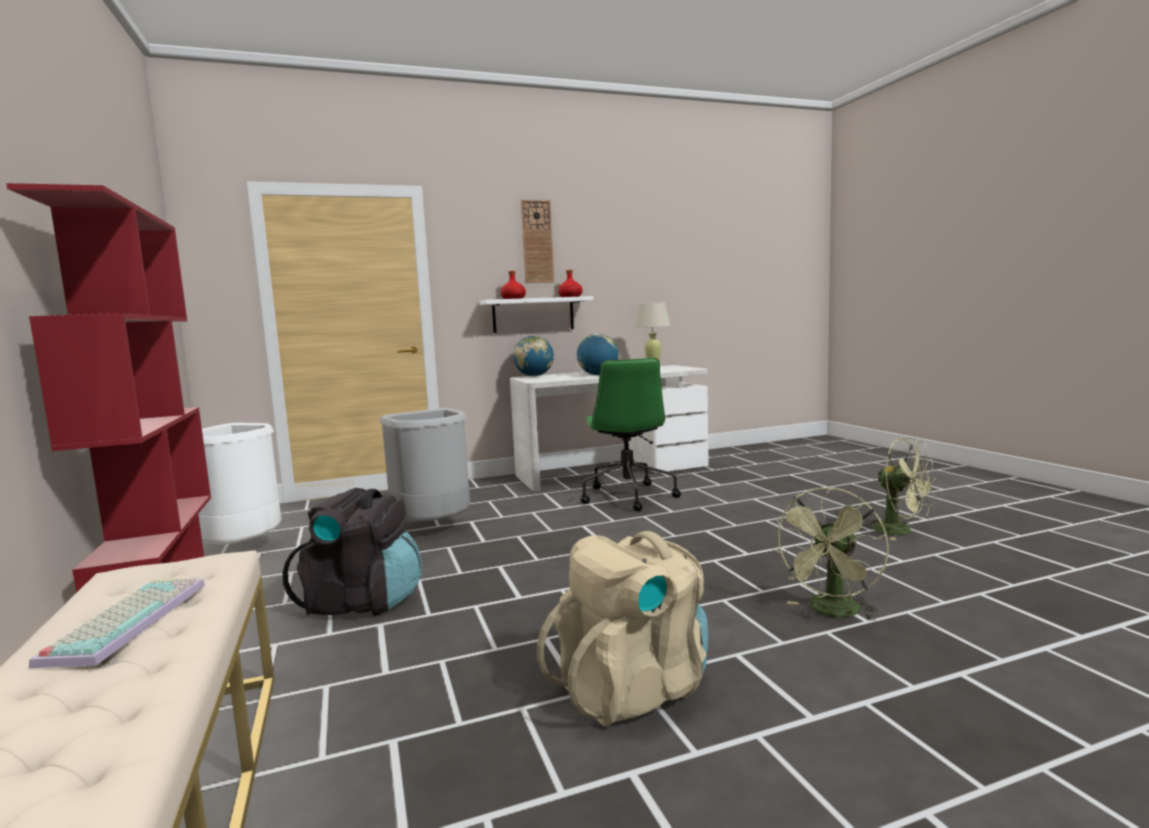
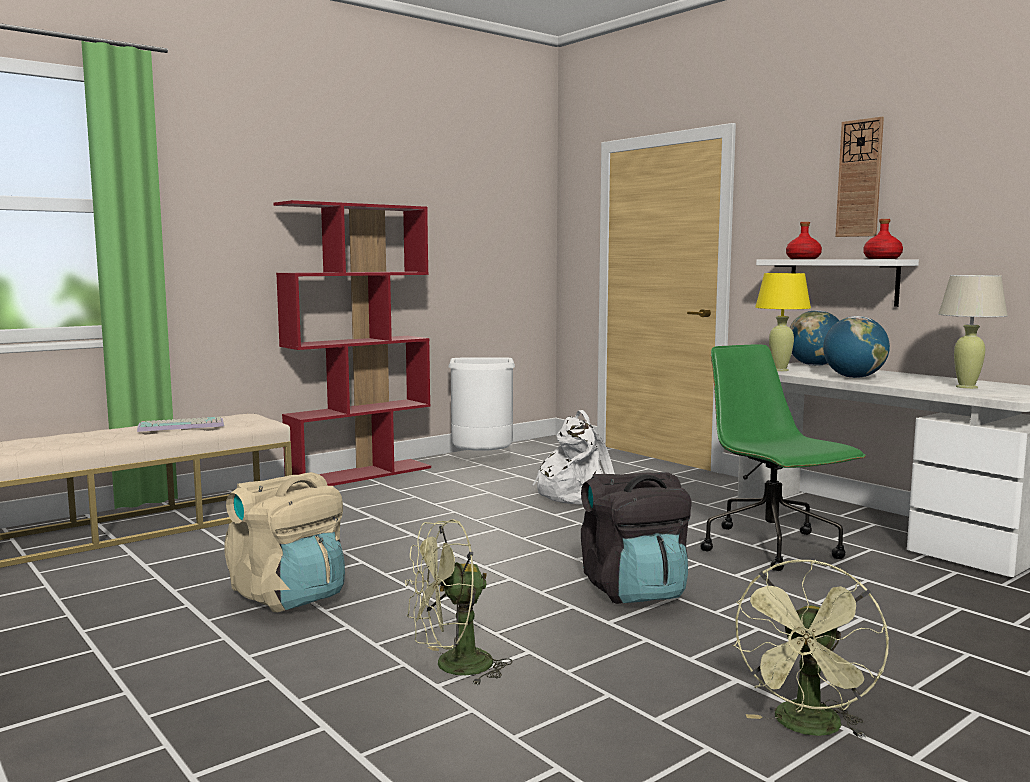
camera: 70 degrees right, 0 degrees up
(363, 602) = (405, 506): black backpack -> black backpack (634, 590)
(434, 528) = (574, 494): grey trash can -> white backpack
(547, 379) = (780, 370): none -> yellow table lamp
(627, 496) = (772, 548): green office chair -> green office chair turned 90 degrees clockwise
(832, 612) = (453, 667): green fan -> green fan turned 45 degrees counterclockwise

